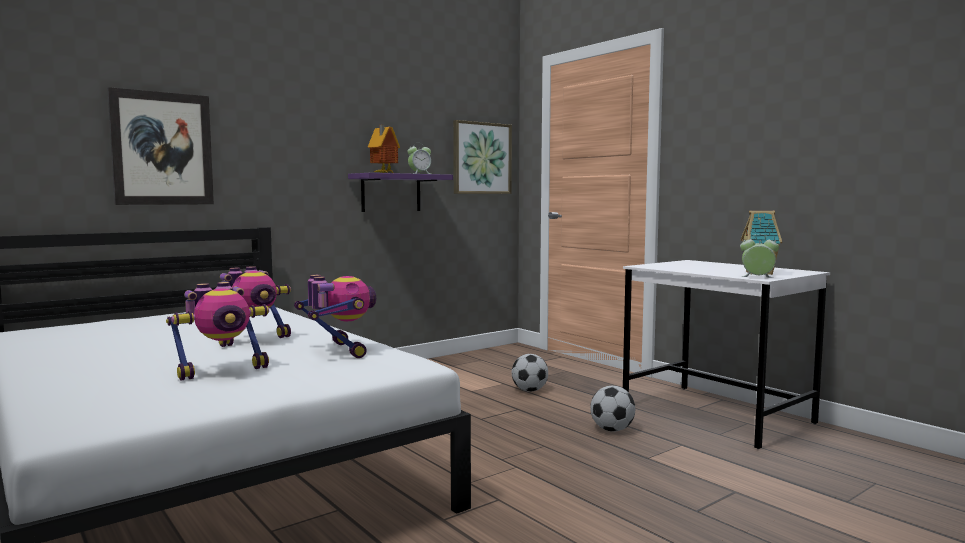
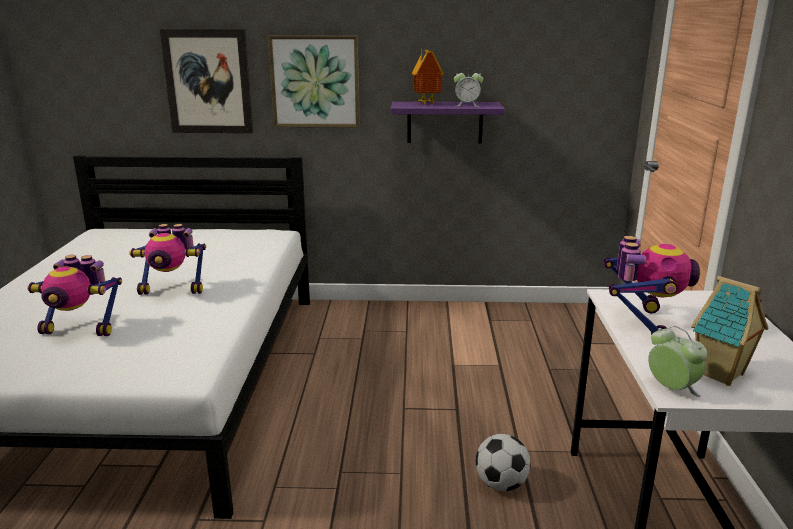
camera: 40 degrees right, 15 degrees up
(338, 351) = (187, 329): toy robot -> toy robot (641, 324)
(481, 158) = (579, 78): picture -> picture (315, 81)
(529, 390) = (509, 386): football -> none

